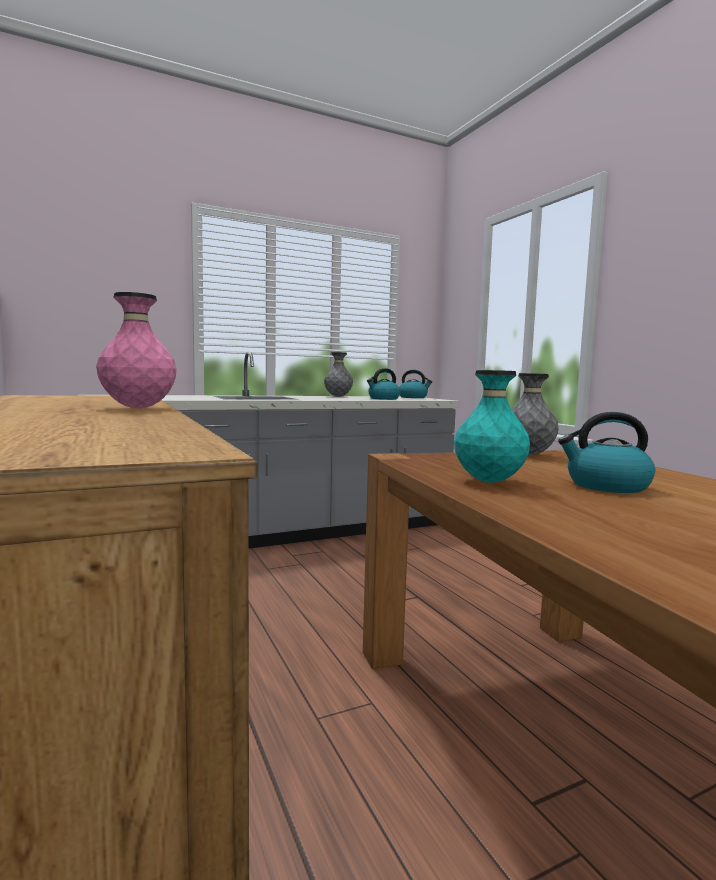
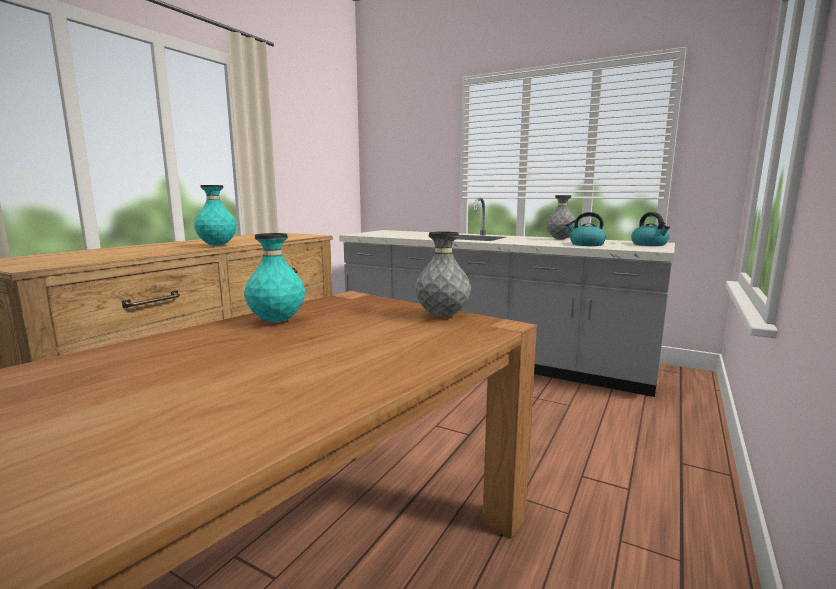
camera: 55 degrees right, 5 degrees up
(138, 408) = (217, 245): pink vase -> turquoise vase
(606, 486) = (305, 346): kettle -> none

